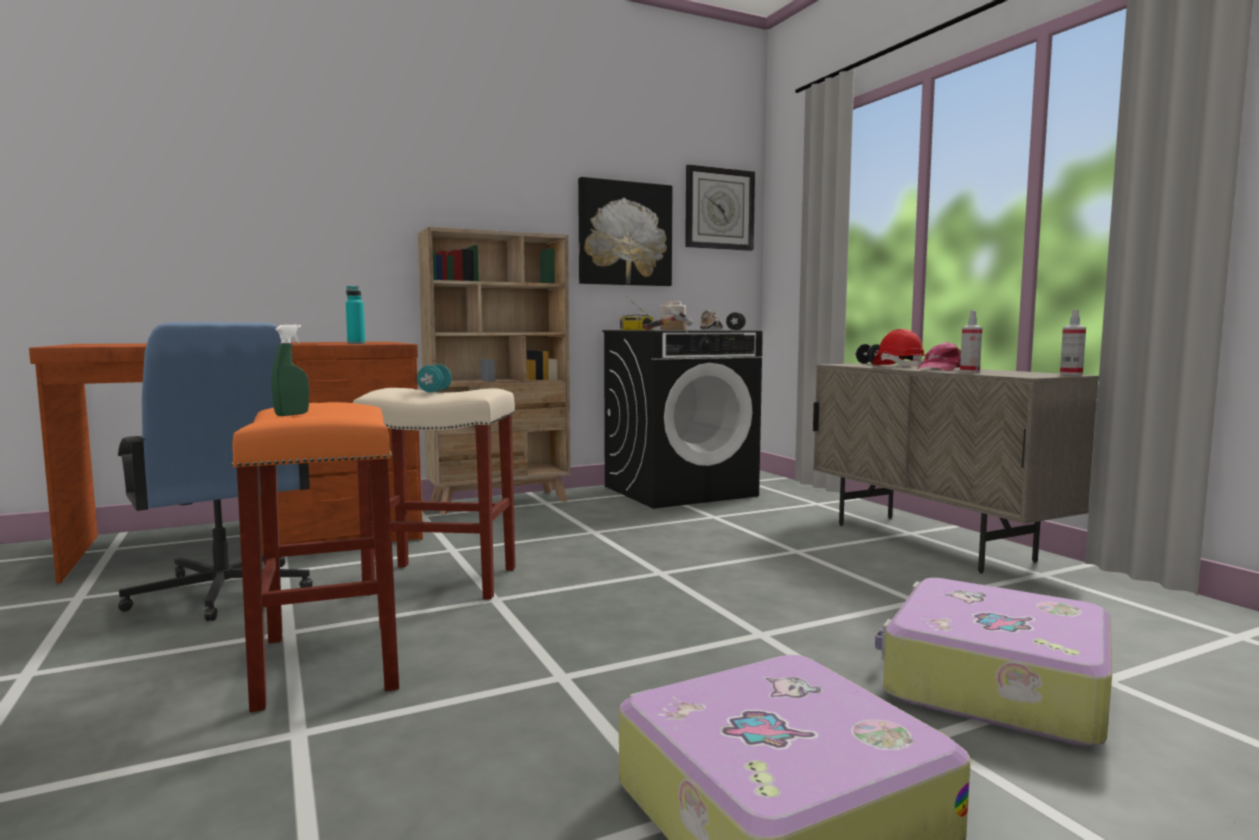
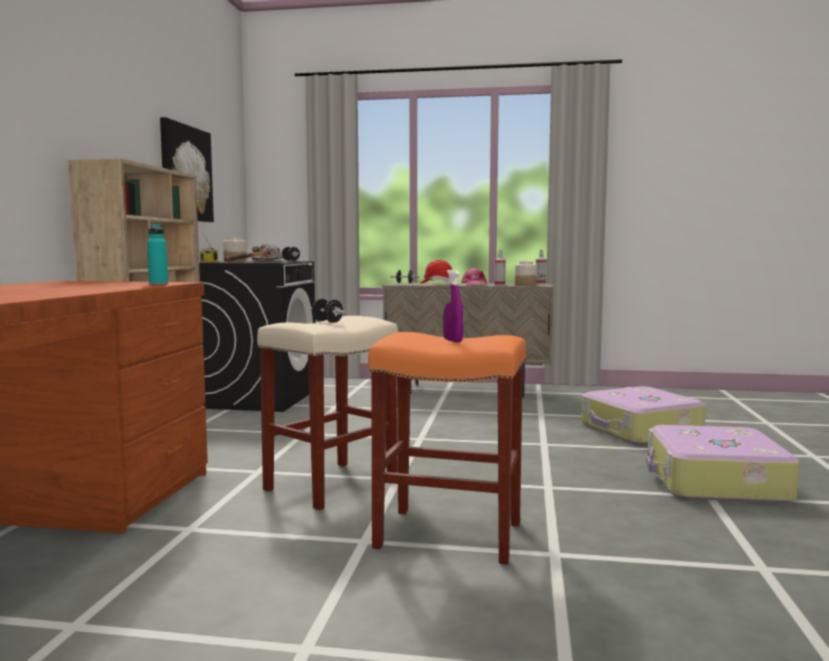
camera: 55 degrees left, 0 degrees up
(222, 592) = (206, 556): blue office chair -> none
(292, 414) = (452, 341): green spray bottle -> purple spray bottle
(434, 391) = (327, 322): turquoise dumbbell -> black dumbbell
(719, 209) = (228, 157): wall clock -> none
(1015, 373) = (525, 285): none -> jar

